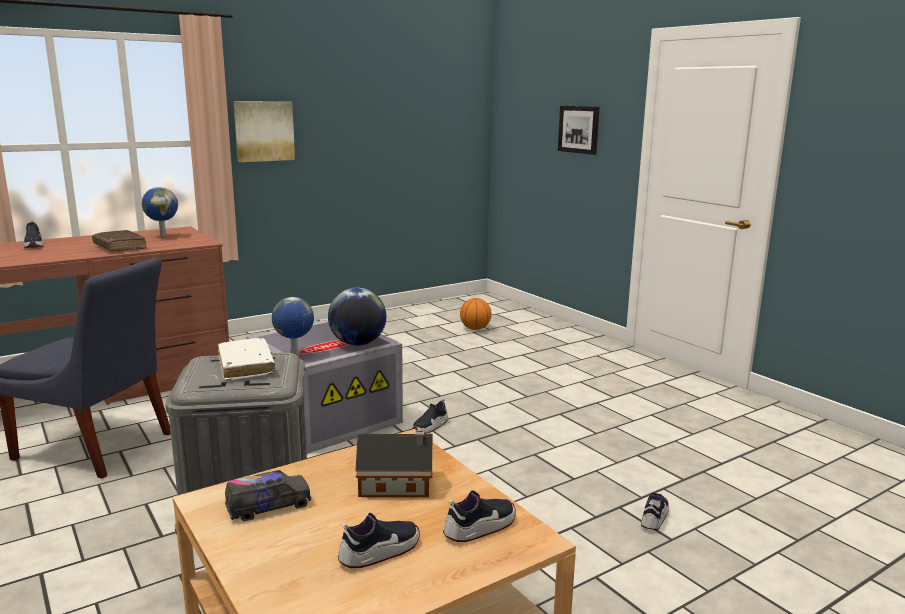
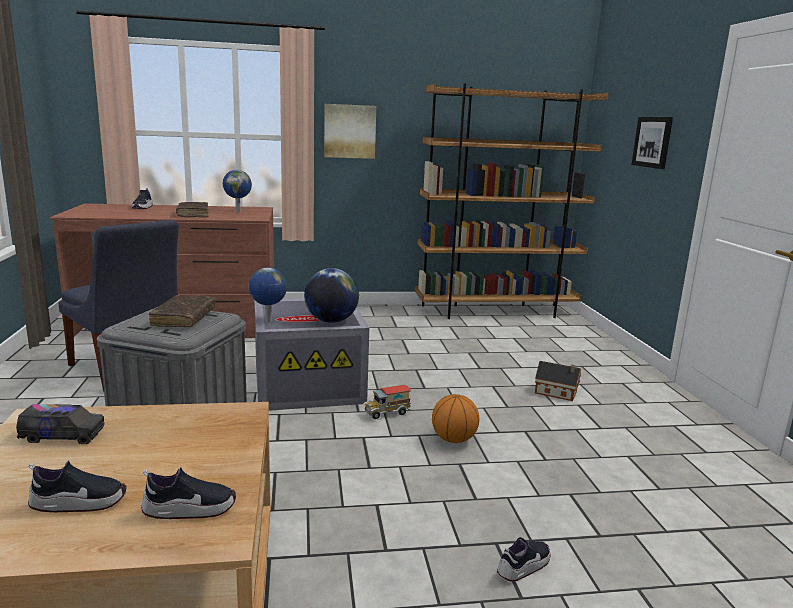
camera: 25 degrees right, 0 degrees up
(246, 366) = (184, 318): white book -> brown book
(398, 485) = (182, 447): toy house -> toy house (557, 393)
(430, 427) = (386, 413): shoe -> toy truck
(433, 309) = (496, 311): none -> brown bookcase
(475, 329) = (518, 335): basketball -> basketball (453, 439)

